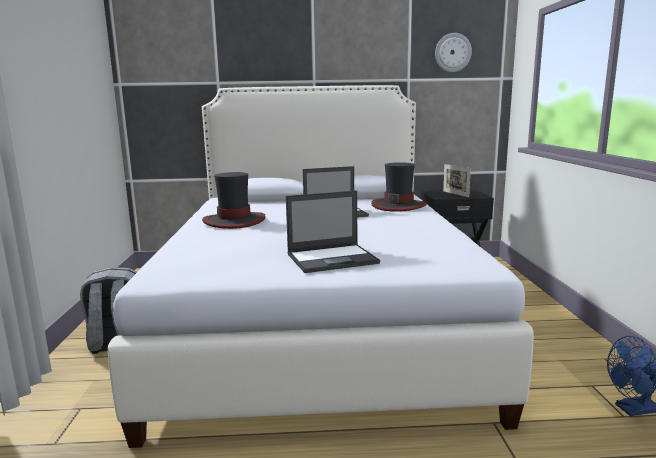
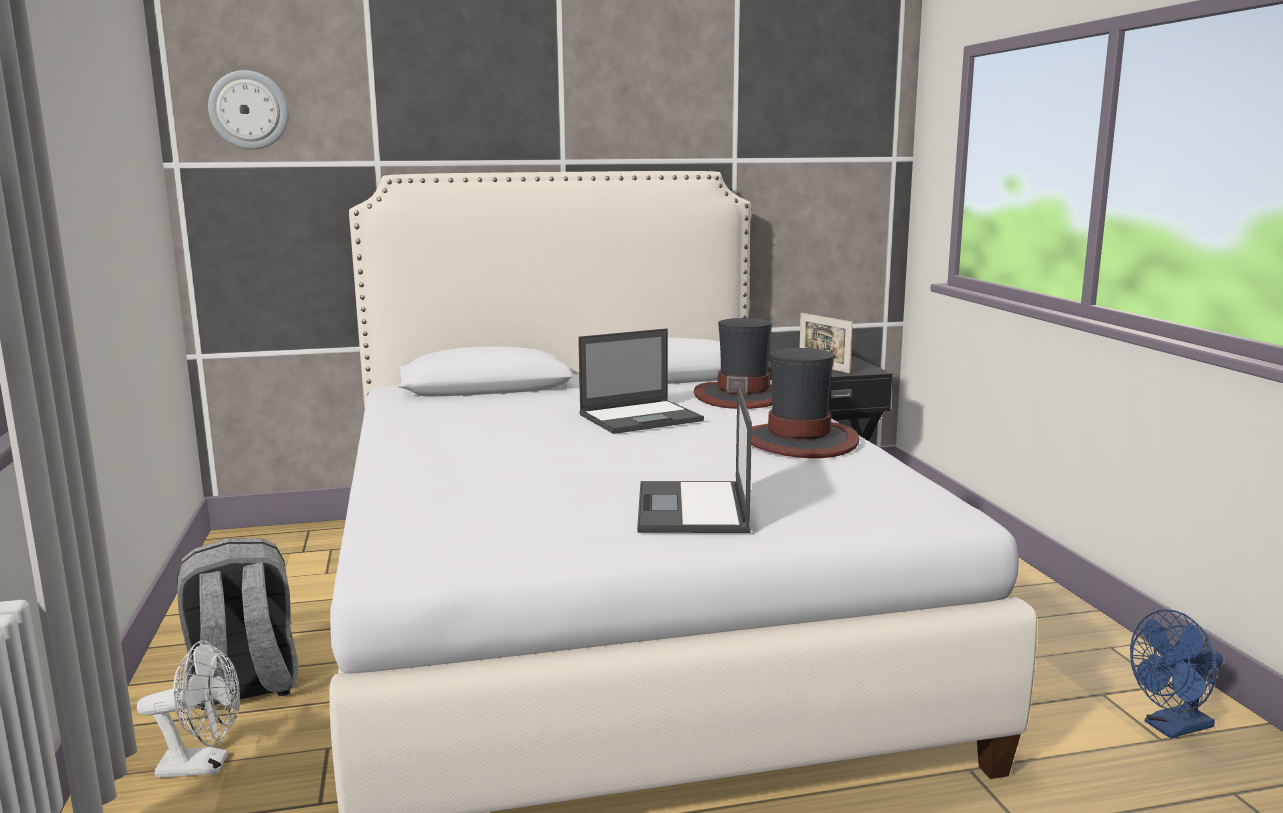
camera: 10 degrees left, 0 degrees up
(81, 381) = (204, 765): none -> white fan
(234, 221) = (461, 439): hat -> hat (799, 441)
(333, 258) = (692, 509): laptop -> laptop turned 120 degrees clockwise
(452, 52) = (811, 112): wall clock -> wall clock (249, 110)

